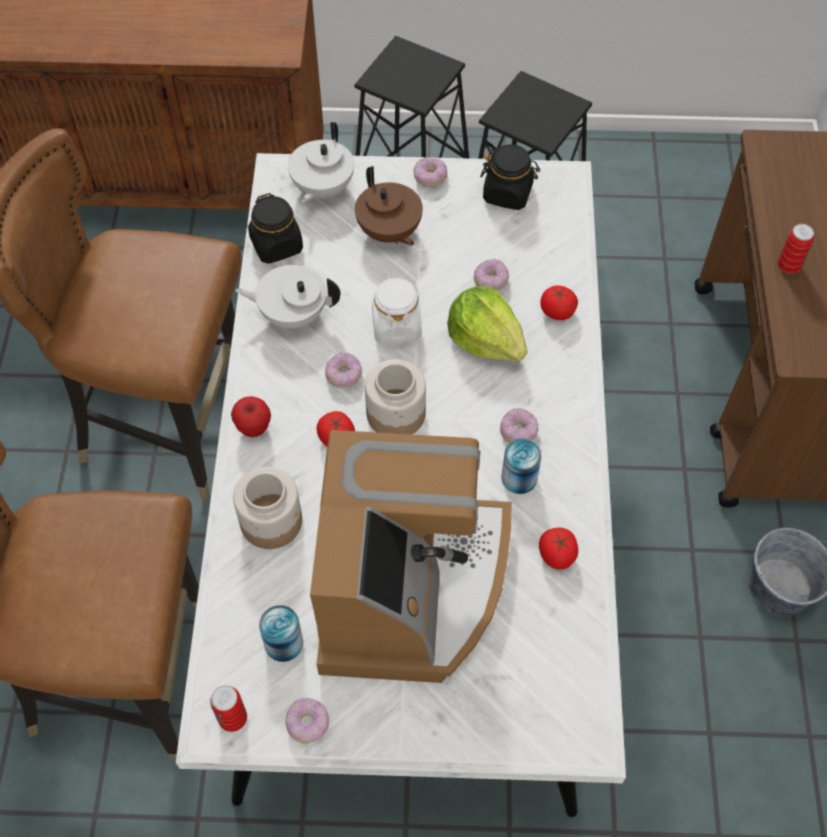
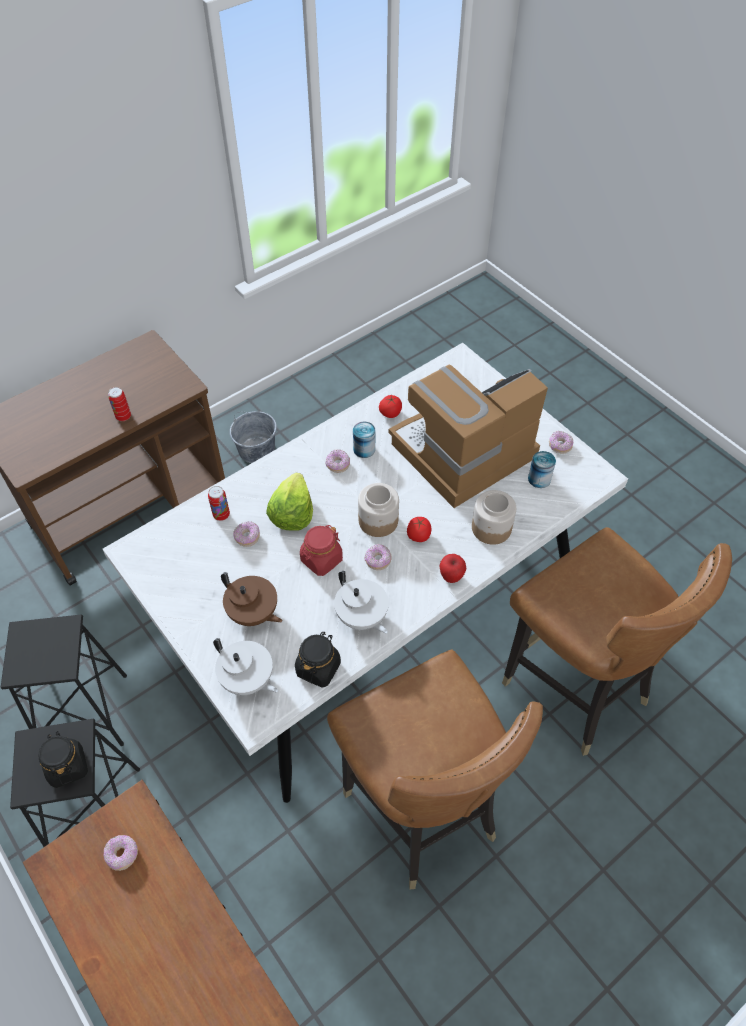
camera: 130 degrees left, 5 degrees down
(233, 718) = (589, 472): can -> can (221, 515)
(322, 188) = (247, 680): white teapot -> white teapot turned 60 degrees clockwise
(389, 232) = (253, 613): brown teapot -> brown teapot turned 105 degrees clockwise
(396, 326) = (321, 560): white jar -> red jar
(430, 178) = (186, 624): donut -> donut (122, 854)
(508, 193) = (167, 573): black jar -> black jar (67, 766)
(557, 311) = (243, 494): tomato -> none

